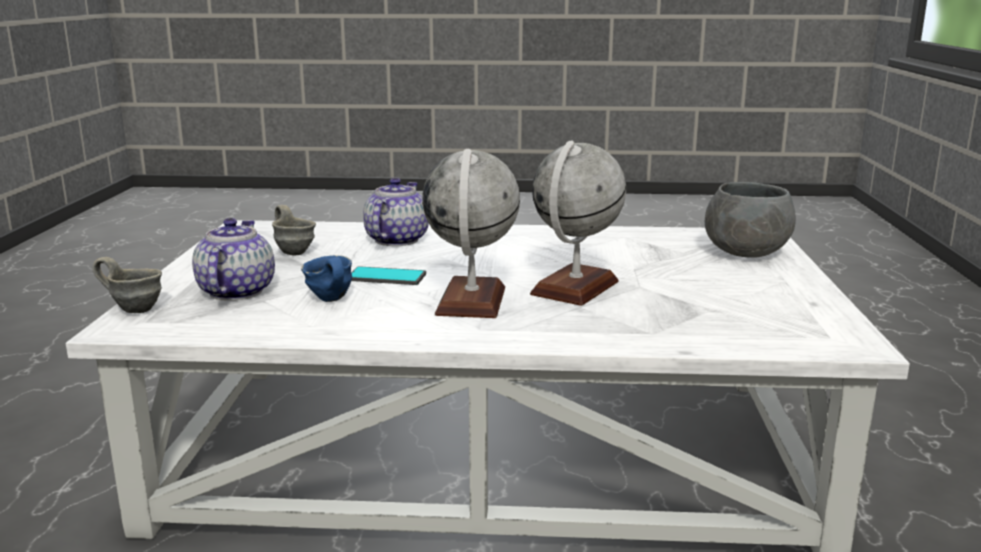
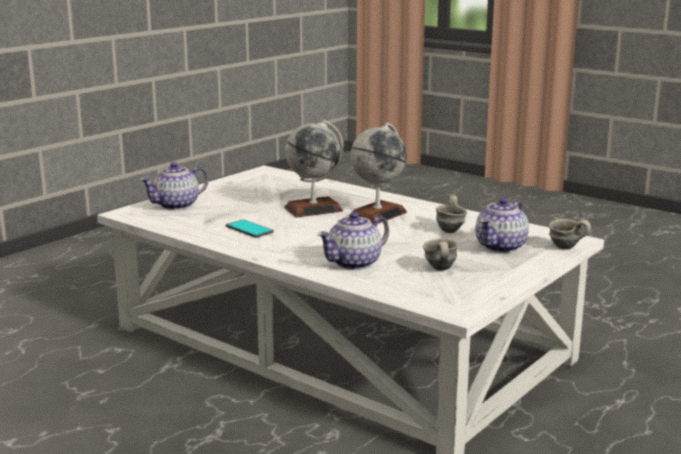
camera: 145 degrees left, 0 degrees up
(328, 301) = (452, 230): blue mug -> grey mug
(387, 277) = (402, 236): phone -> phone (249, 229)
(745, 253) = (177, 205): grey bowl -> teapot

